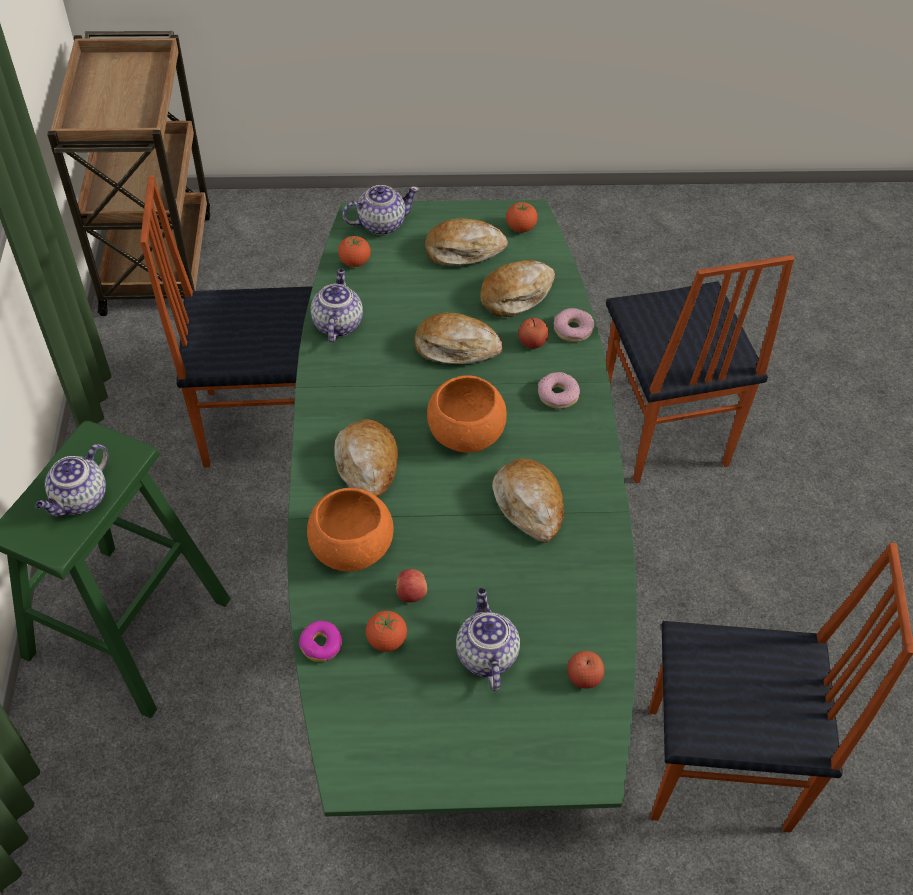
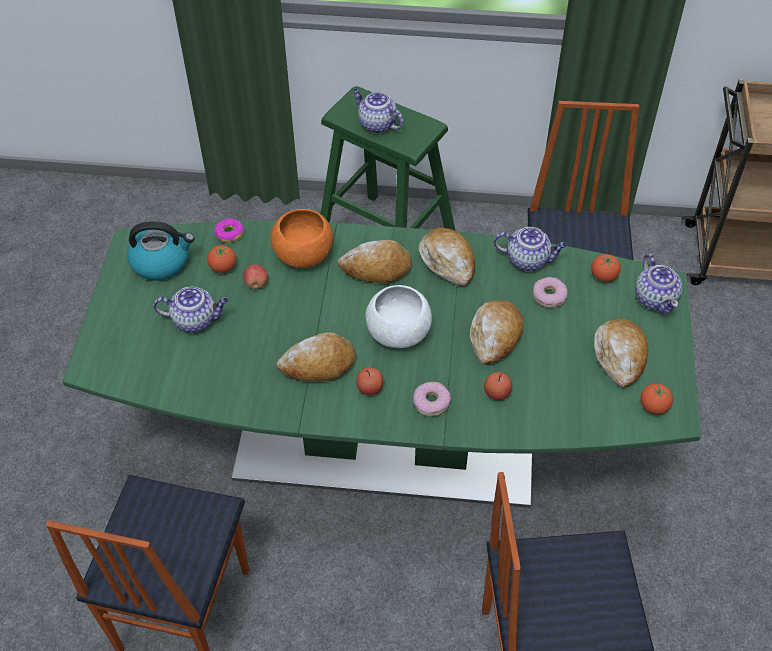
camera: 100 degrees right, 0 degrees up
(386, 724) = (162, 262): none -> kettle
(465, 433) = (398, 332): orange bowl -> white bowl
(516, 295) = (558, 389): bread -> bread (448, 261)
(573, 329) = (510, 427): donut -> donut (549, 296)
(584, 677) = (160, 374): apple -> apple (370, 388)

